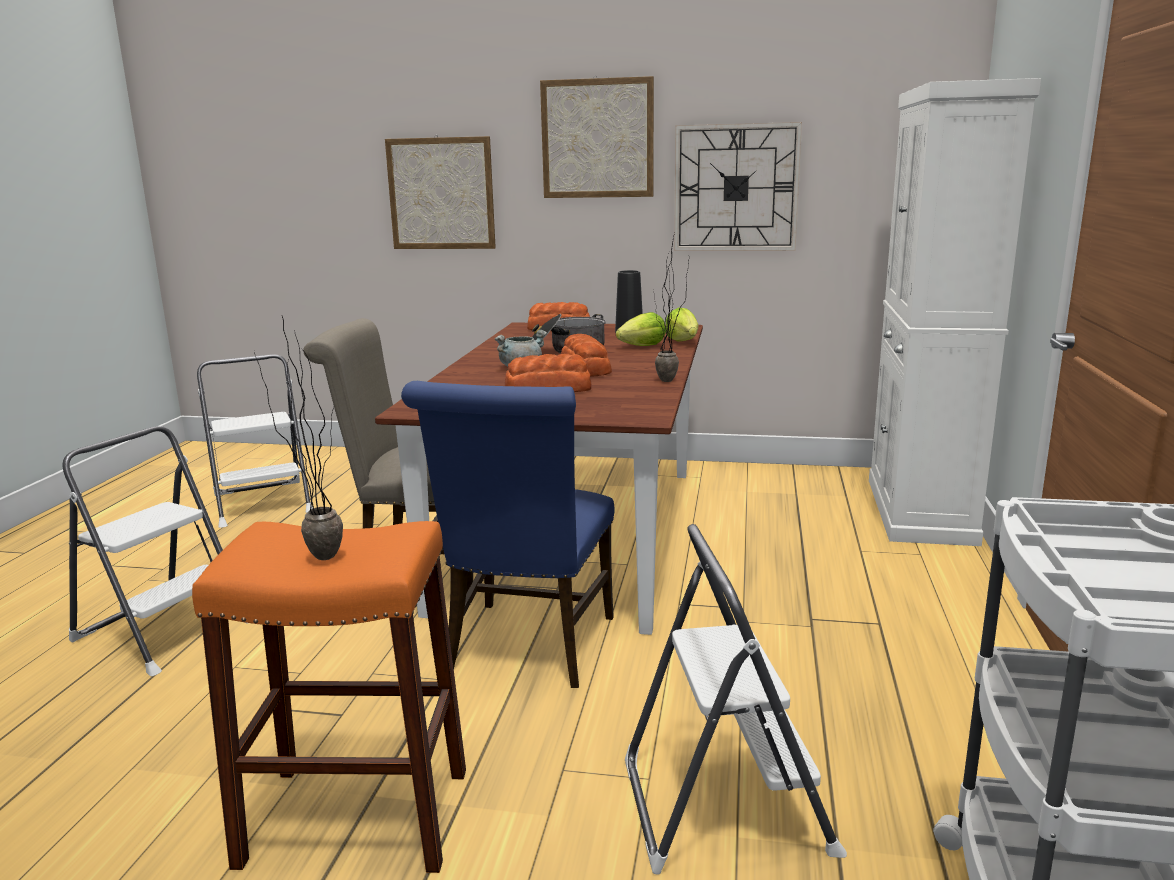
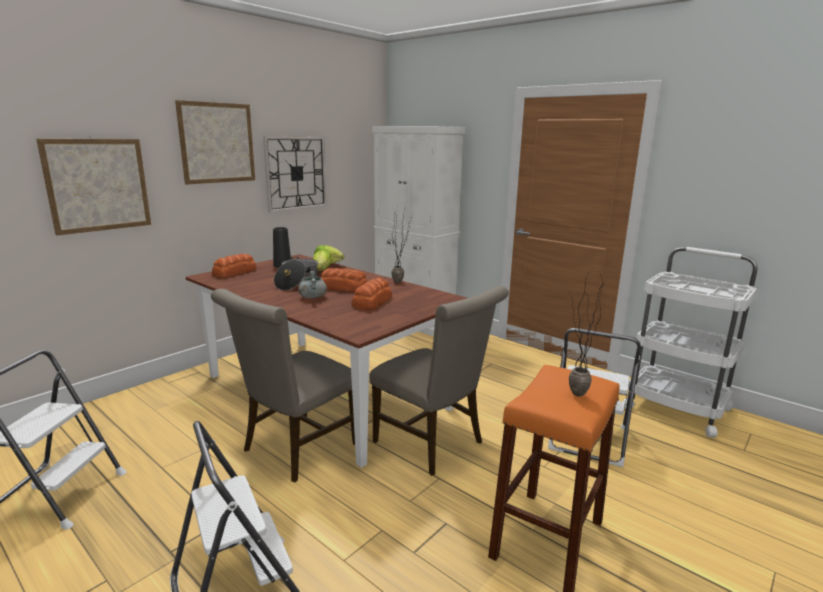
camera: 60 degrees left, 0 degrees up
(527, 649) = (433, 444): blue chair -> beige chair

